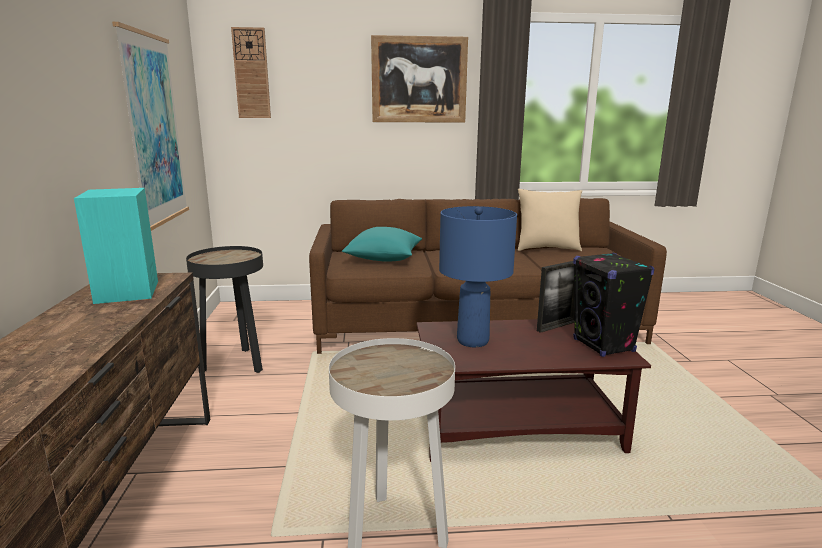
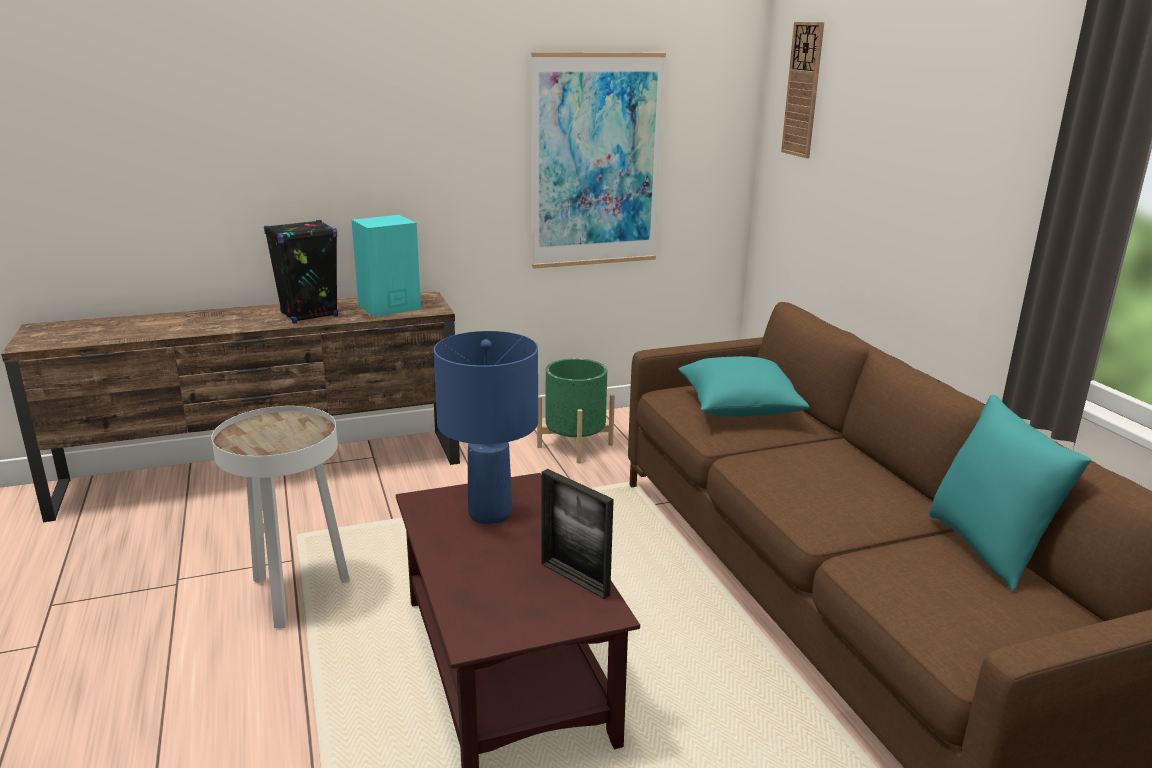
camera: 75 degrees right, 5 degrees up
(236, 364) = (575, 446): black side table -> green planter
(419, 80) = (985, 123): picture -> none
(547, 249) = (987, 549): beige pillow -> turquoise pillow
(604, 346) = (509, 621): black speaker -> black speaker (308, 315)

